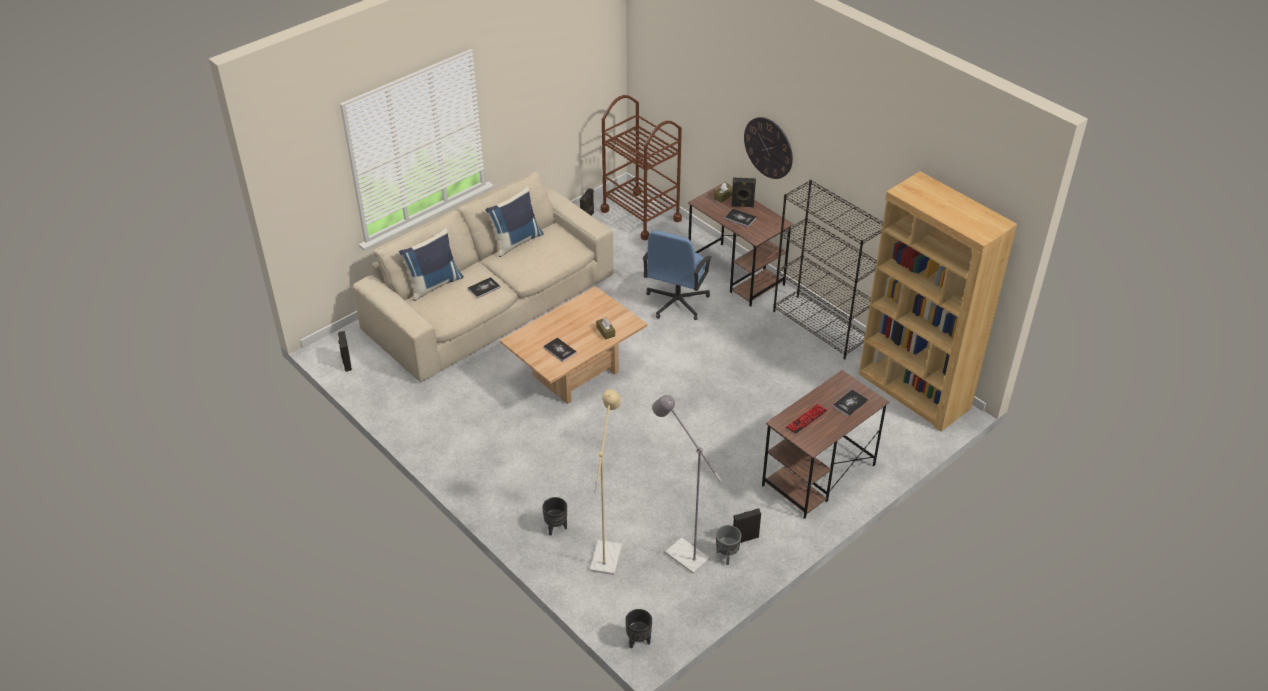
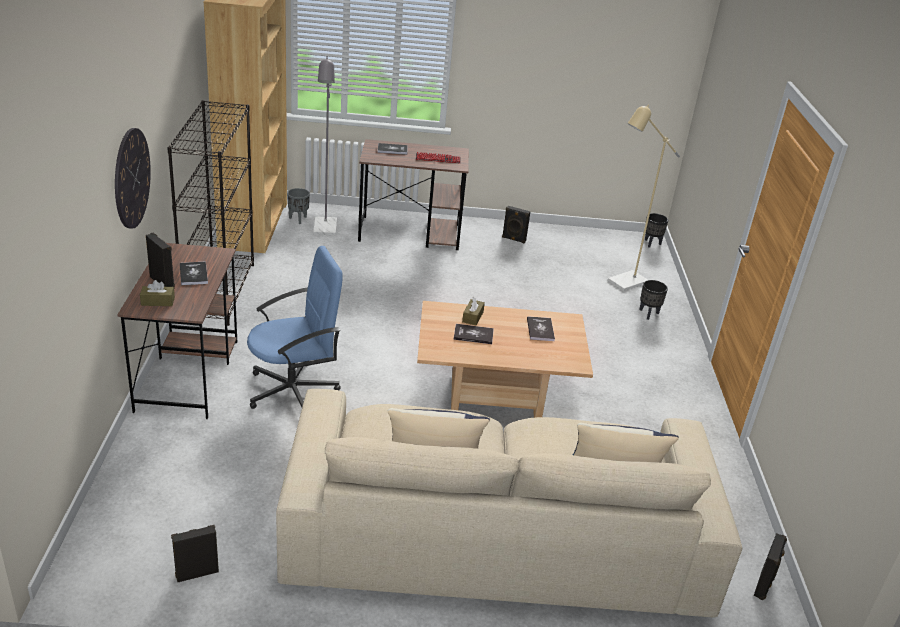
camera: 140 degrees left, 10 degrees down
(484, 288) = (549, 437): book -> book (473, 335)
(641, 215) = (132, 519): brown cart -> none
(681, 552) = (568, 256): grey floor lamp -> grey floor lamp (325, 230)
(726, 556) = (539, 240): grey planter -> grey planter (298, 219)

